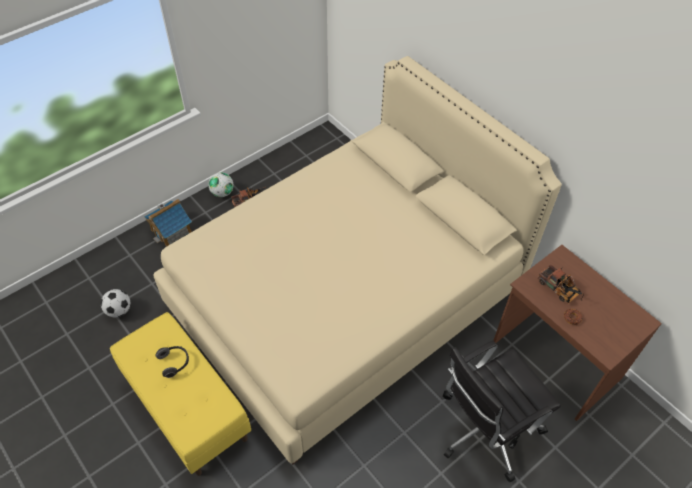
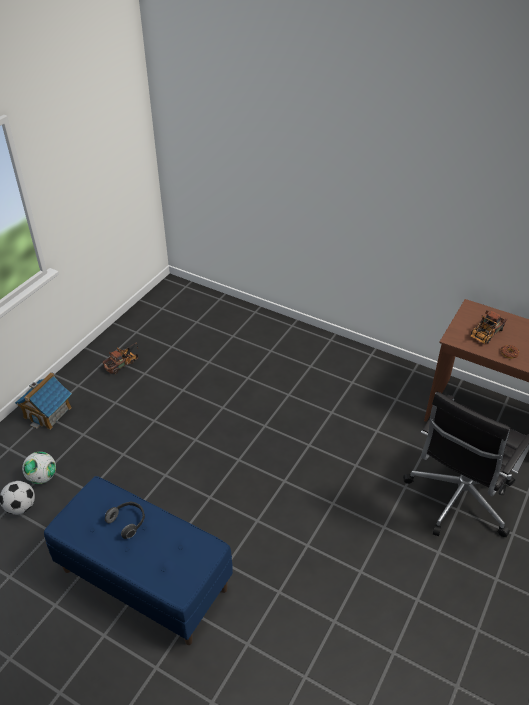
camera: 20 degrees left, 10 degrees down
(188, 407) = (146, 579): yellow bench -> blue bench
(222, 193) = (89, 363): football -> football (42, 477)
(345, 299) = (264, 424): beige bed -> none
(559, 290) = (485, 335): toy truck -> toy truck turned 105 degrees clockwise

